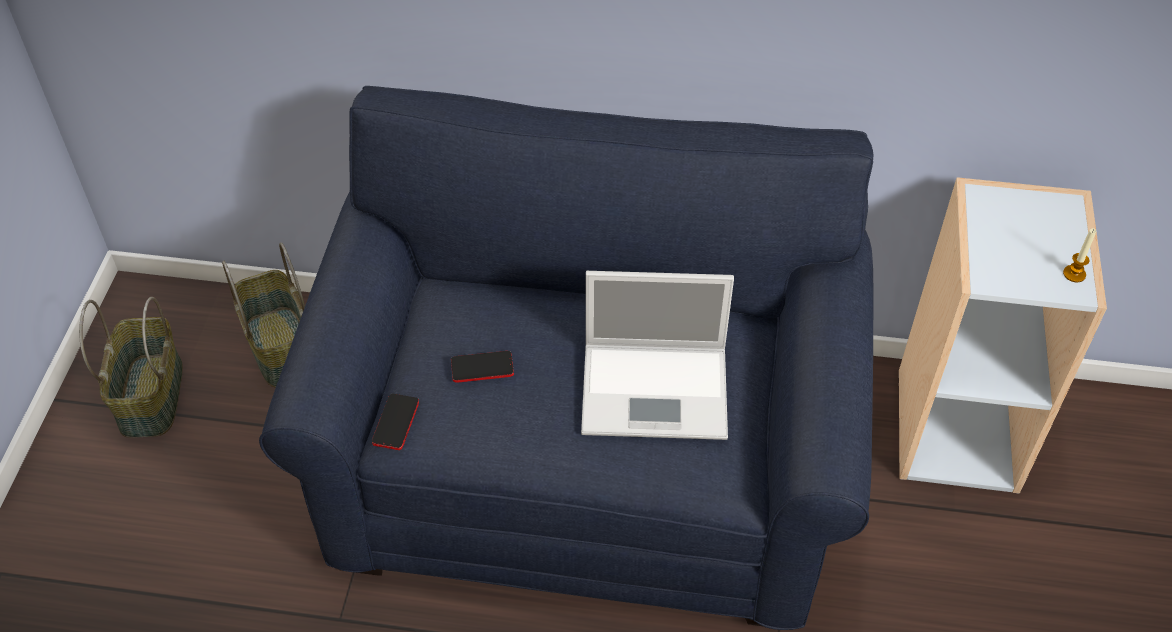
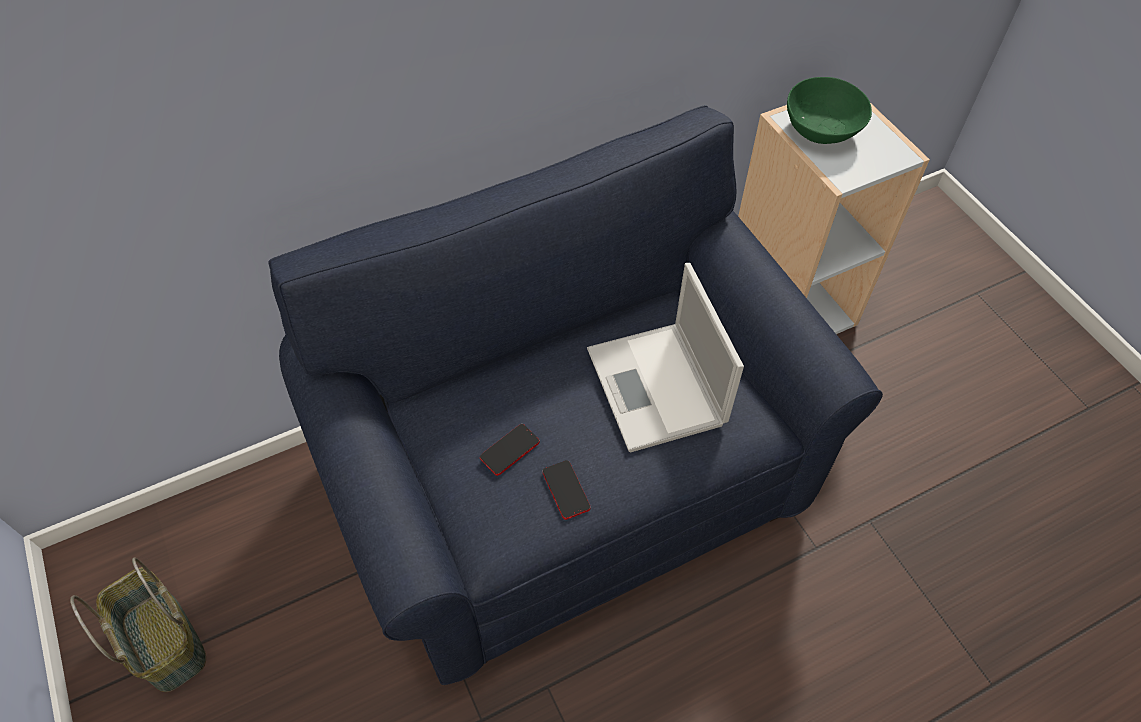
camera: 35 degrees left, 5 degrees up
(279, 347) = (252, 529): basket -> none
(395, 422) = (477, 539): phone -> phone (566, 490)
(658, 390) = (657, 388): laptop -> laptop turned 105 degrees clockwise
(1010, 223) = (822, 129): none -> green bowl
(1074, 274) = (891, 146): candle -> none

